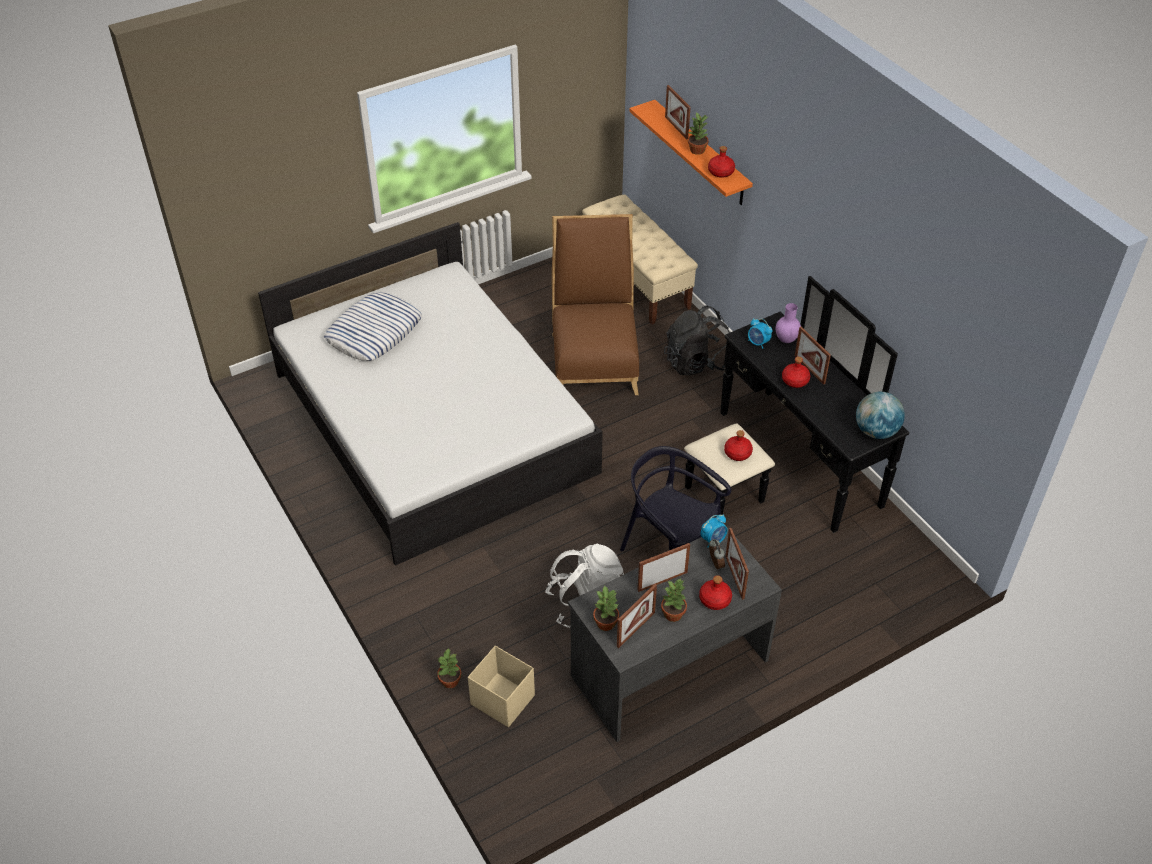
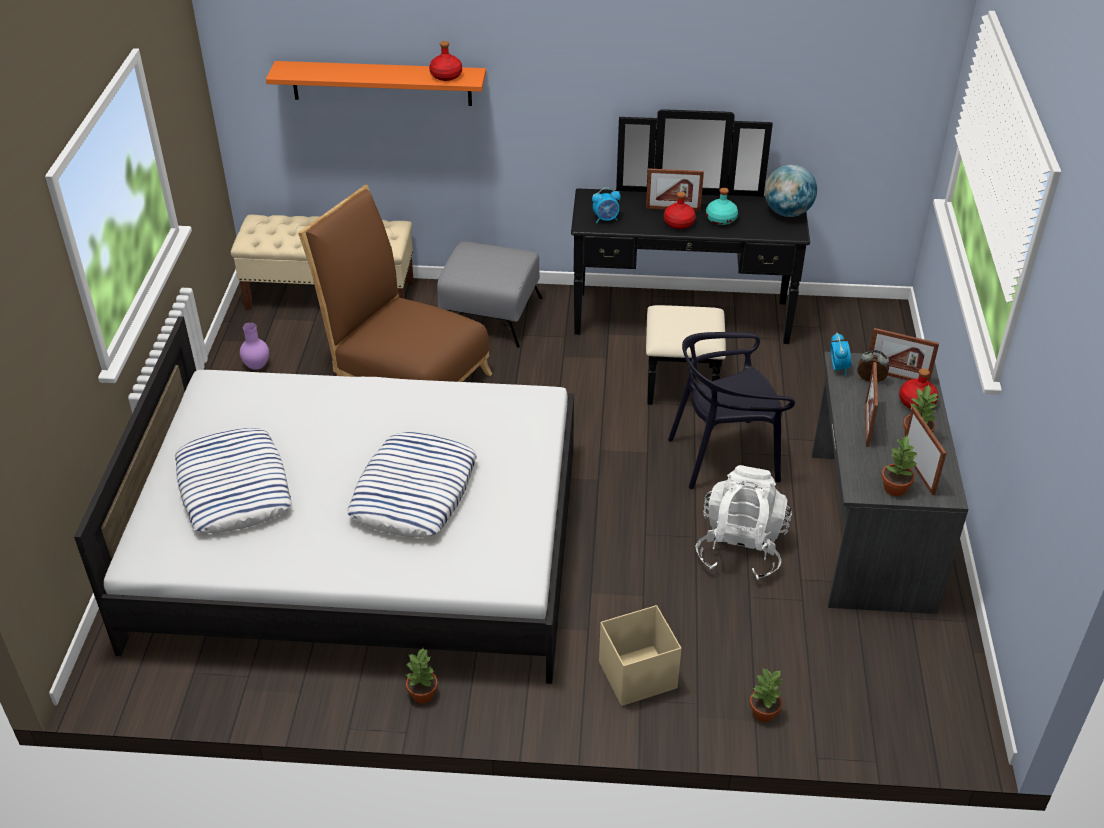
camera: 55 degrees left, 5 degrees down
(433, 404) = (414, 492): none -> pillow
(502, 699) = (821, 679): beige storage box -> beige storage box (636, 675)
(676, 127) = (340, 68): picture frame -> none
(696, 362) = (491, 315): black backpack -> grey ottoman
(697, 150) = (394, 73): potted plant -> potted plant (423, 694)
(737, 453) = (695, 321): red bottle -> none
(786, 340) = (620, 202): purple vase -> purple vase (257, 366)
(825, 400) = (721, 219): none -> turquoise bottle

